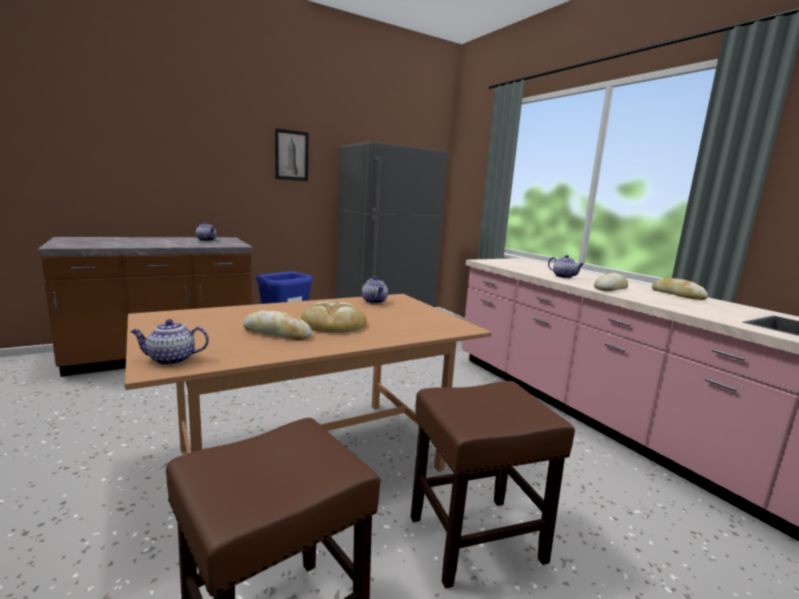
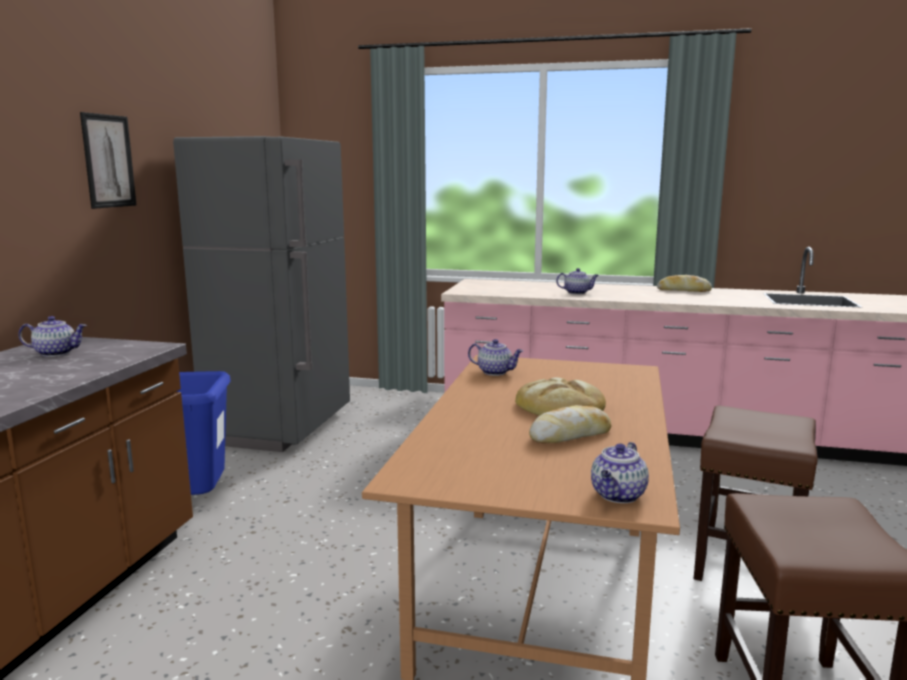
camera: 45 degrees left, 0 degrees up
(610, 289) = (642, 296): bread -> none

